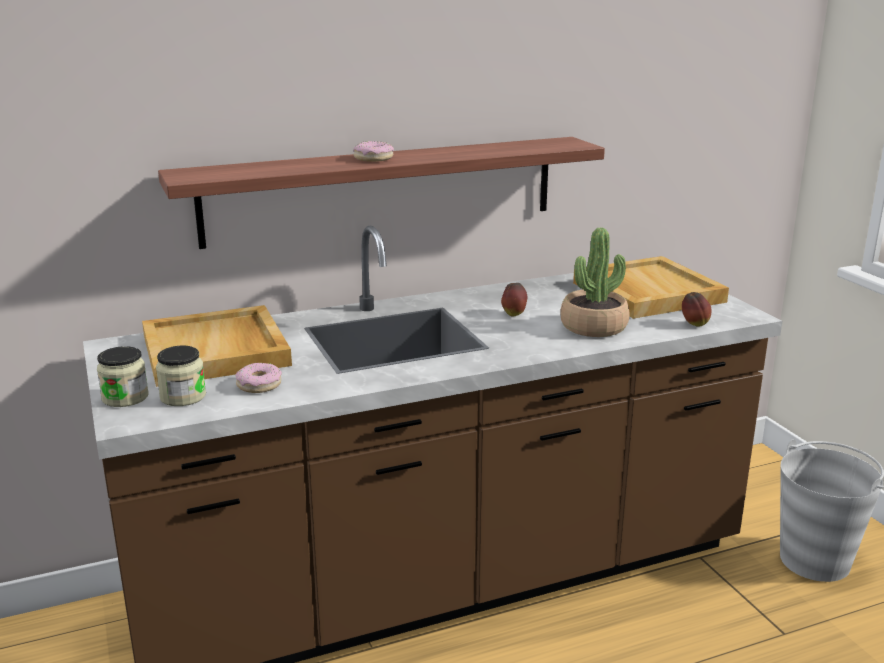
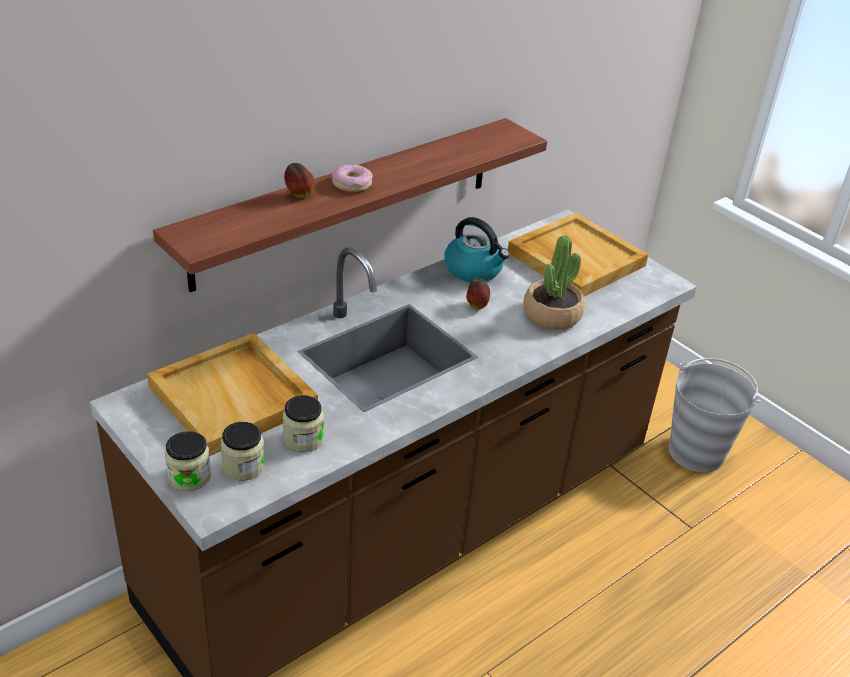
camera: 20 degrees left, 15 degrees up
(259, 385) = (303, 439): donut -> jar
(529, 291) = (474, 270): none -> kettle
(694, 324) = (631, 301): apple -> apple (299, 195)

